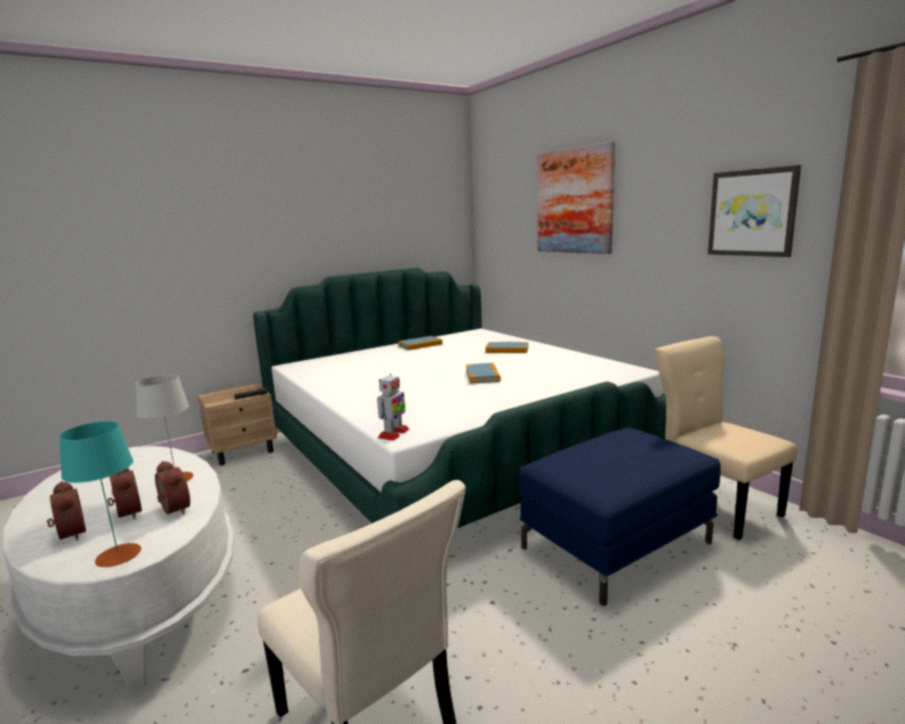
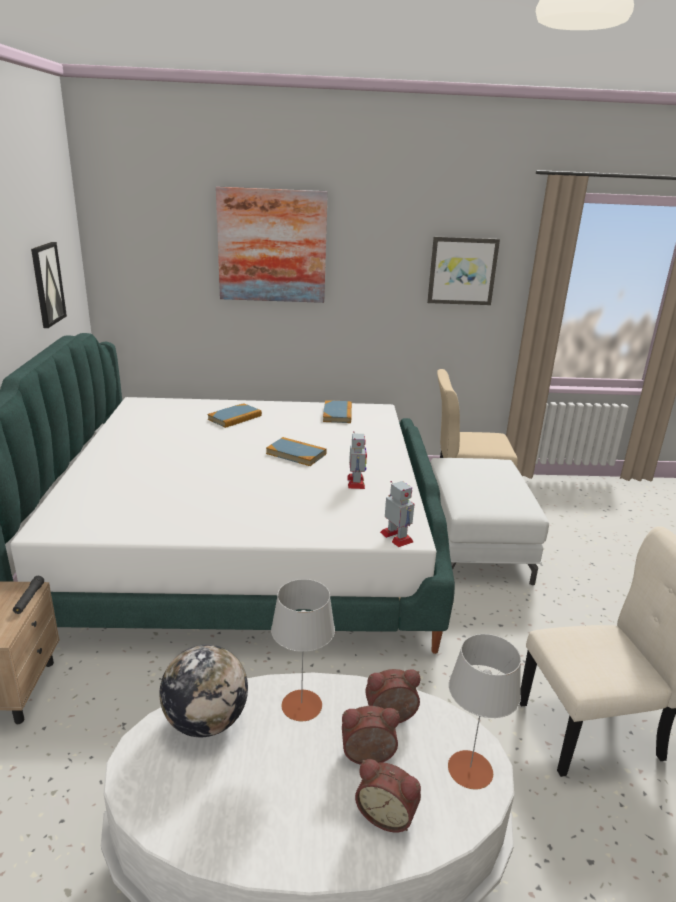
camera: 60 degrees left, 10 degrees up
(69, 534) = (387, 813): alarm clock -> alarm clock turned 150 degrees counterclockwise
(118, 555) = (470, 769): turquoise table lamp -> grey table lamp
(151, 460) = (206, 721): none -> globe
(410, 231) = (47, 284): none -> picture
(420, 345) = (126, 440): book -> book (337, 414)
(468, 400) = (356, 482): none -> toy robot
(615, 544) = (475, 547): blue ottoman -> white ottoman

